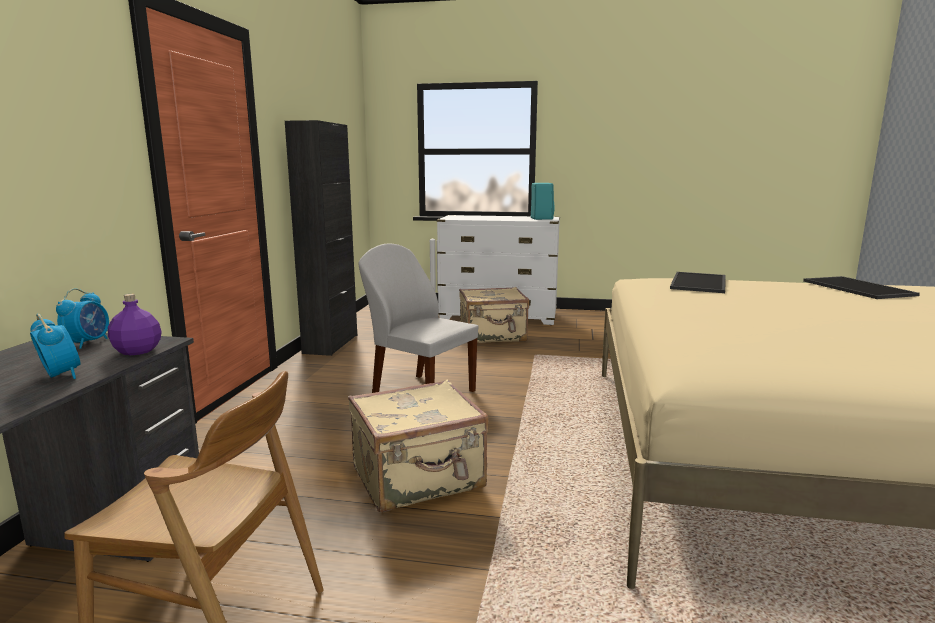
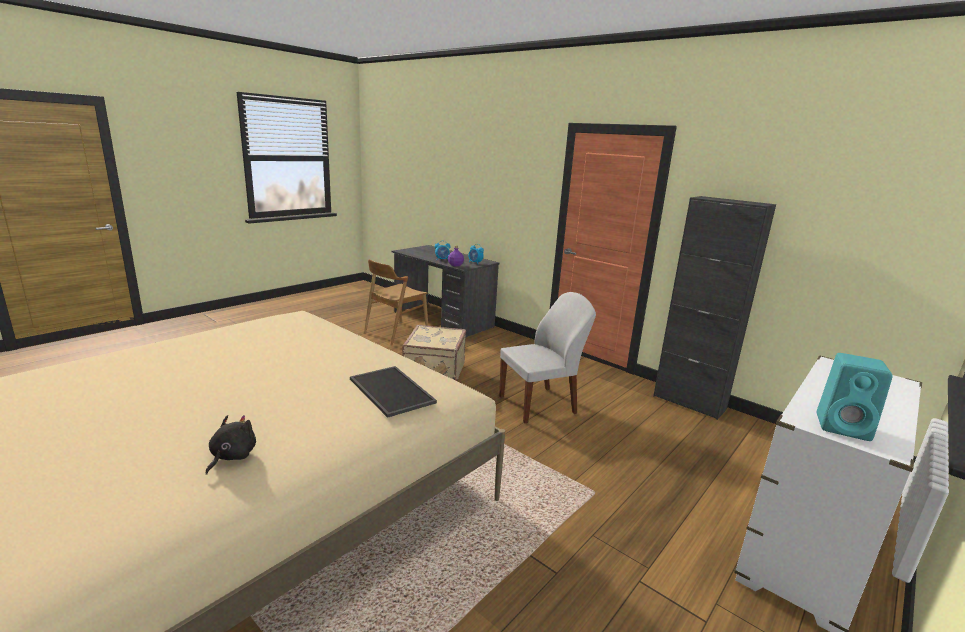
camera: 120 degrees right, 5 degrees up
(493, 336) = (688, 497): beige suitcase -> none
(859, 288) = (231, 457): tray -> black plush toy

